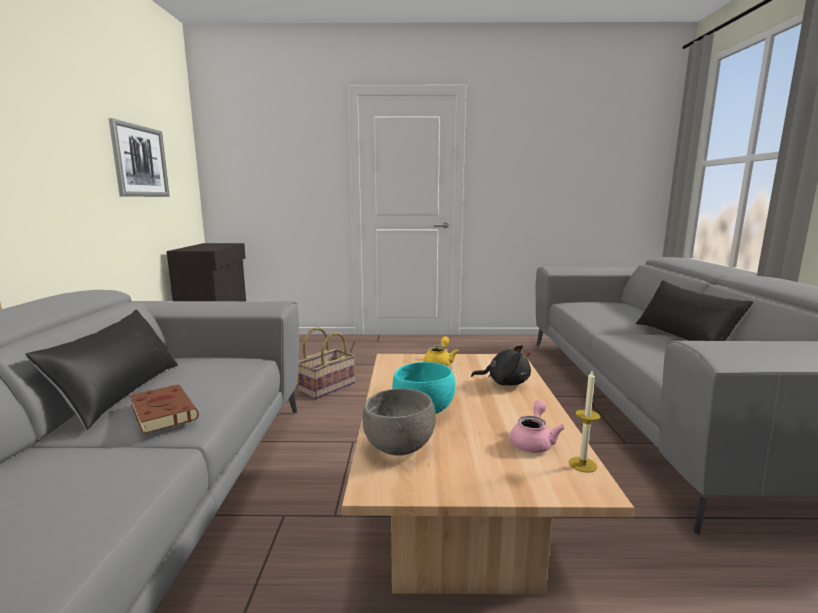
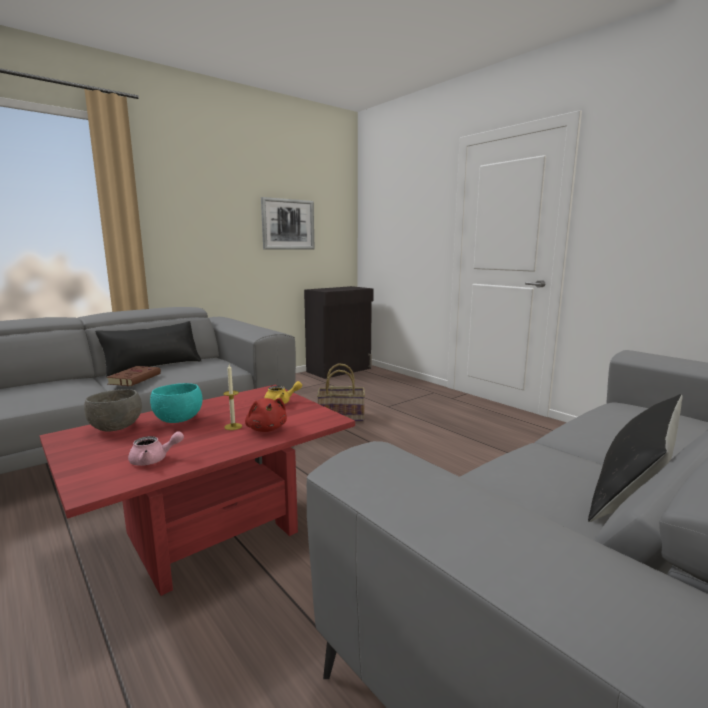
camera: 50 degrees right, 0 degrees up
(459, 528) = (212, 532): beige coffee table -> red coffee table
(505, 382) = (266, 429): black plush toy -> red plush toy
(582, 464) = (125, 482): candle -> candle (233, 426)

